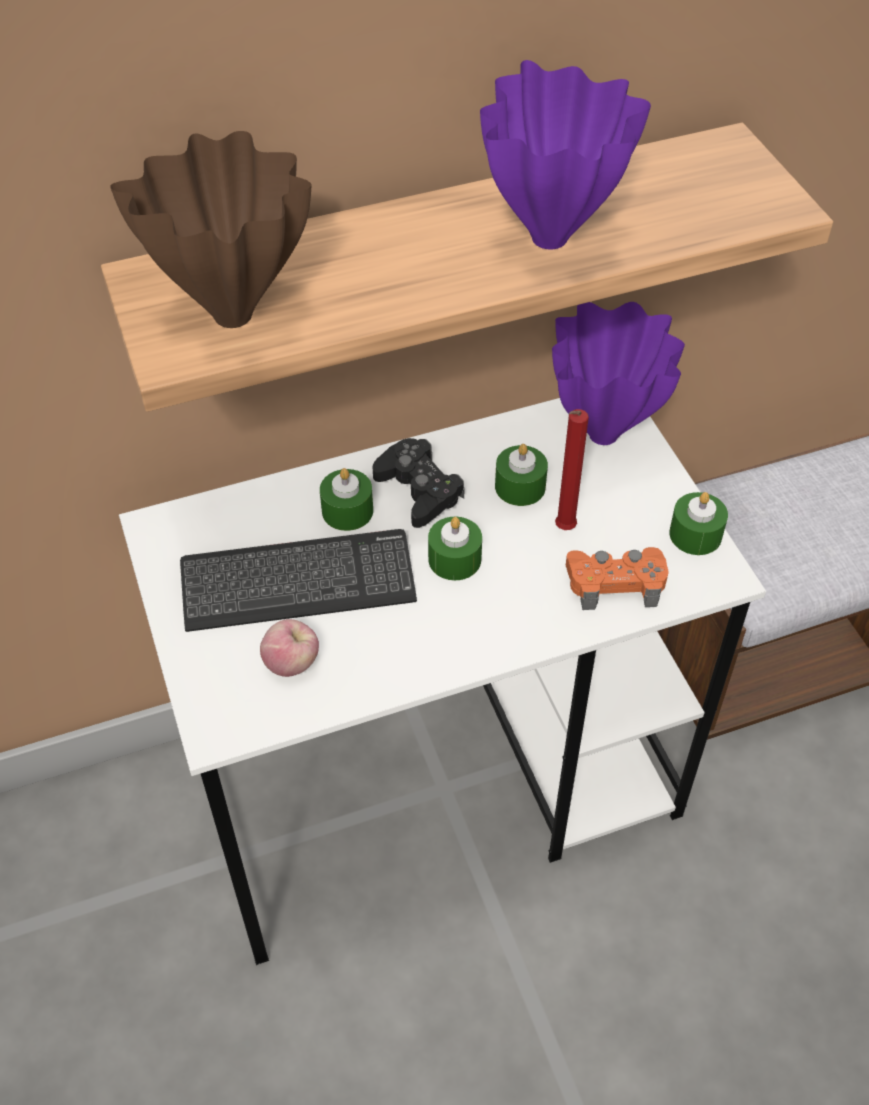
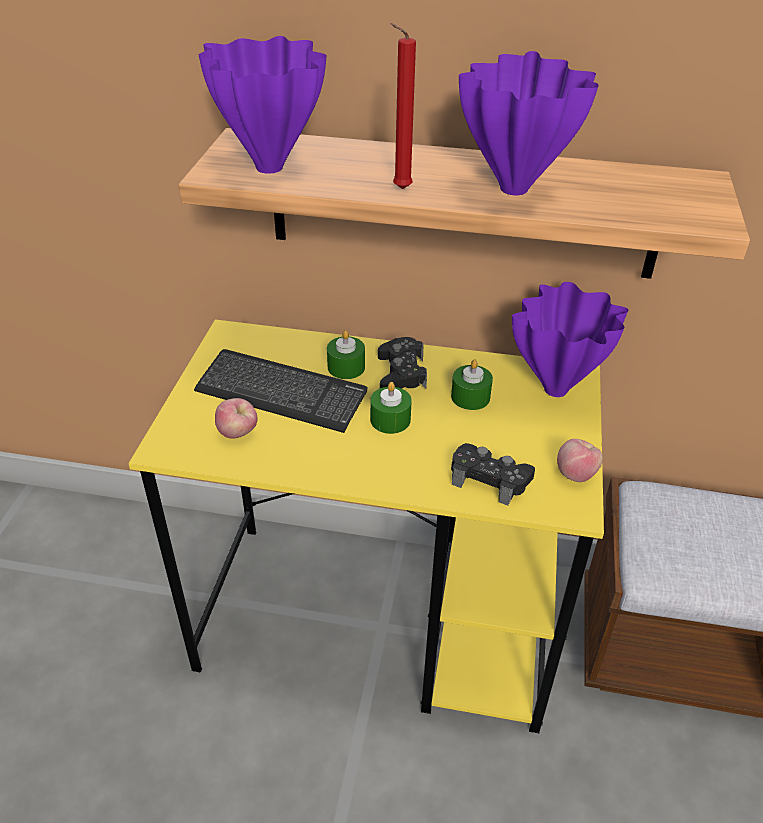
camera: 30 degrees right, 10 degrees down
(236, 315) = (271, 168): brown vase -> purple vase
(439, 782) = (381, 621): white desk -> yellow desk
(563, 530) = (479, 433): red candle -> red candle (399, 189)
(615, 583) = (490, 479): orange game controller -> black game controller
(695, 534) = (575, 474): green candle -> apple

